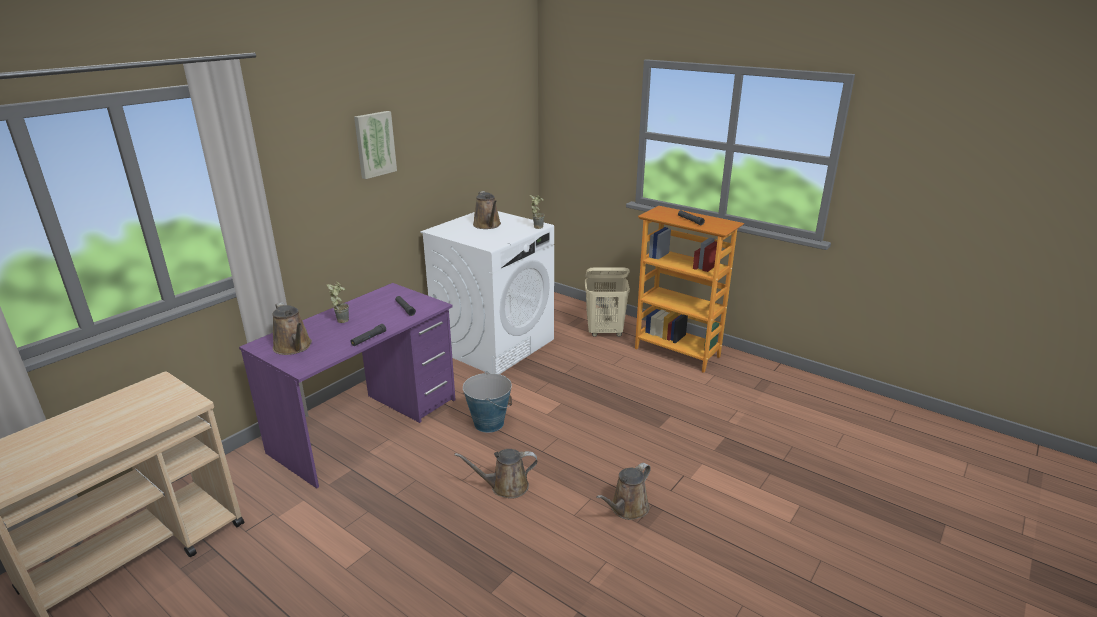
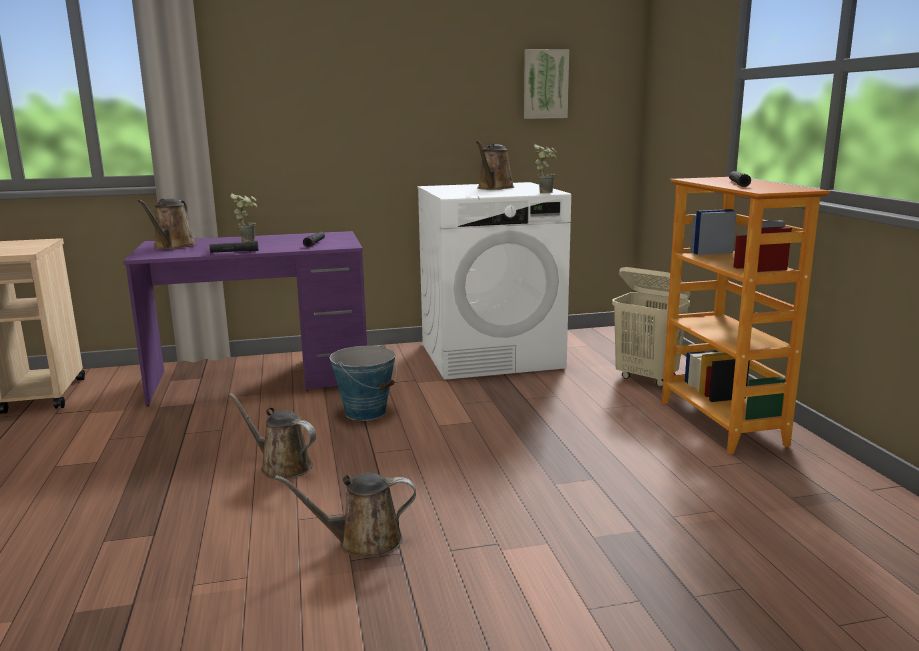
camera: 40 degrees right, 10 degrees down
(374, 144) = (362, 67): picture -> picture (545, 84)

